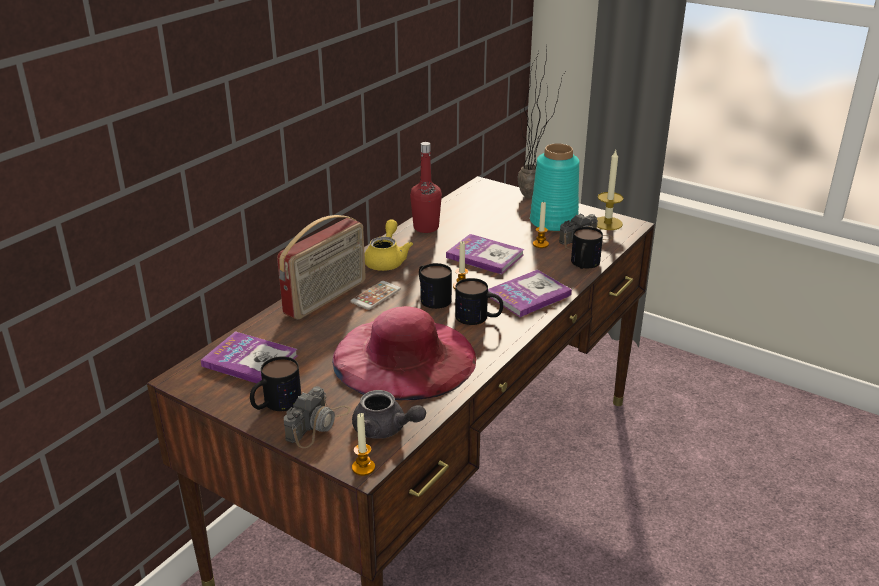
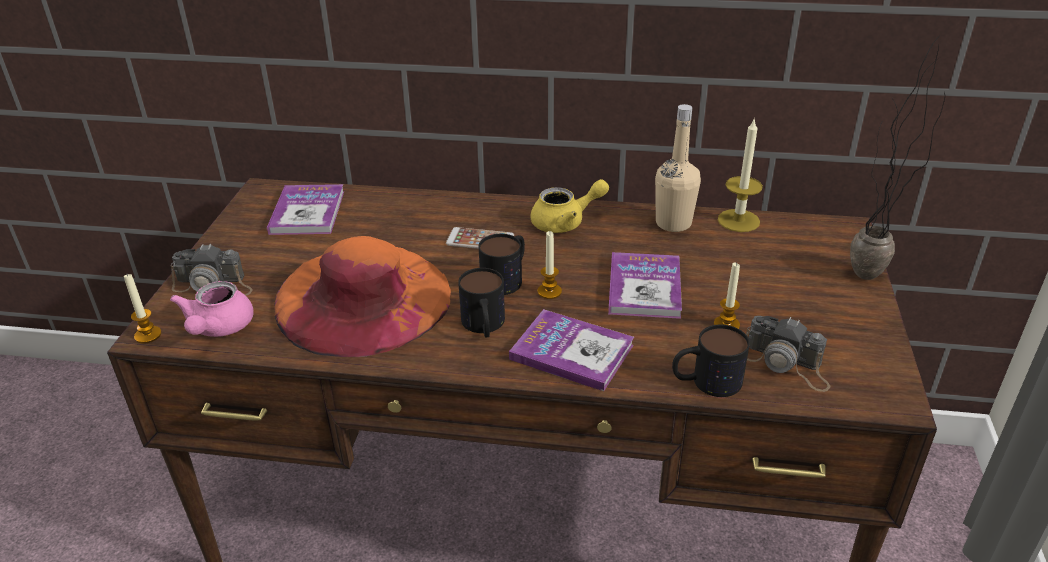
camera: 65 degrees right, 5 degrees up
(275, 404) = (240, 250): mug -> none
(326, 298) = (452, 213): radio -> none
(385, 429) = (218, 328): grey teapot -> pink teapot
(404, 357) = (362, 298): pink hat -> orange hat
(426, 227) = (673, 223): red bottle -> beige bottle
(553, 222) = (807, 318): turquoise vase -> none
(607, 223) = (869, 374): candle -> candle (738, 220)

